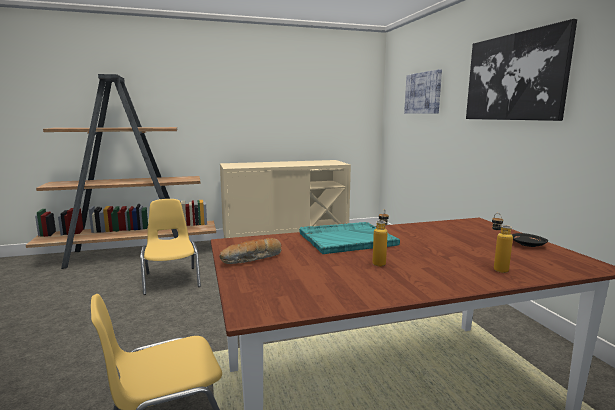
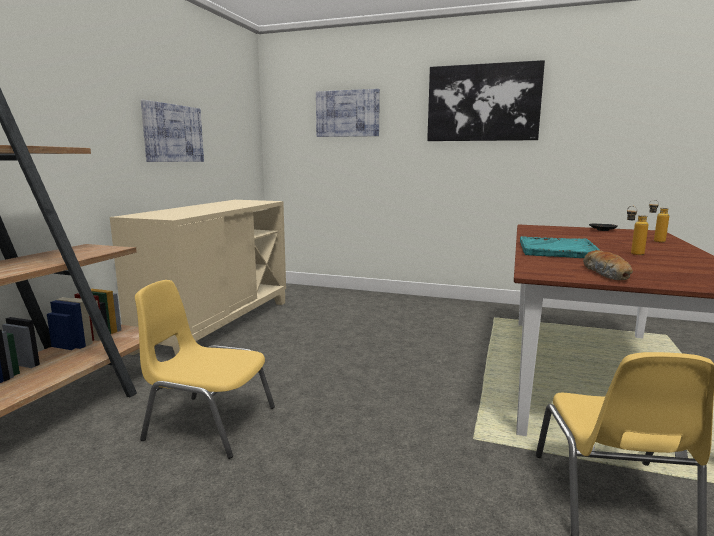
camera: 55 degrees left, 0 degrees up
(279, 115) = (173, 133): none -> picture

